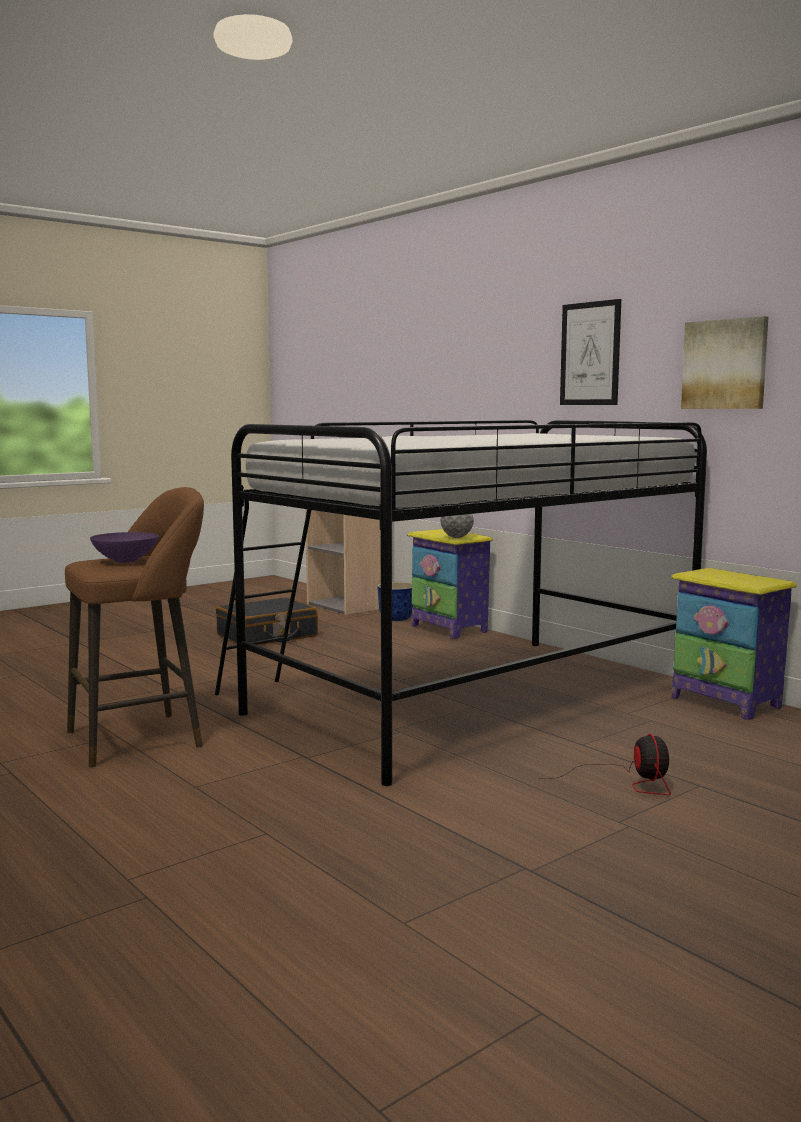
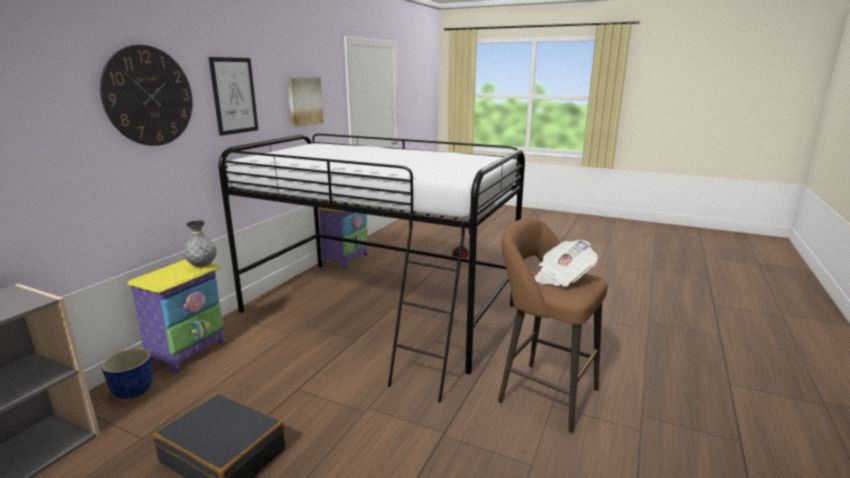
camera: 115 degrees left, 10 degrees up
(126, 561) = (562, 278): purple bowl -> newspaper
(498, 354) = (149, 96): none -> wall clock

